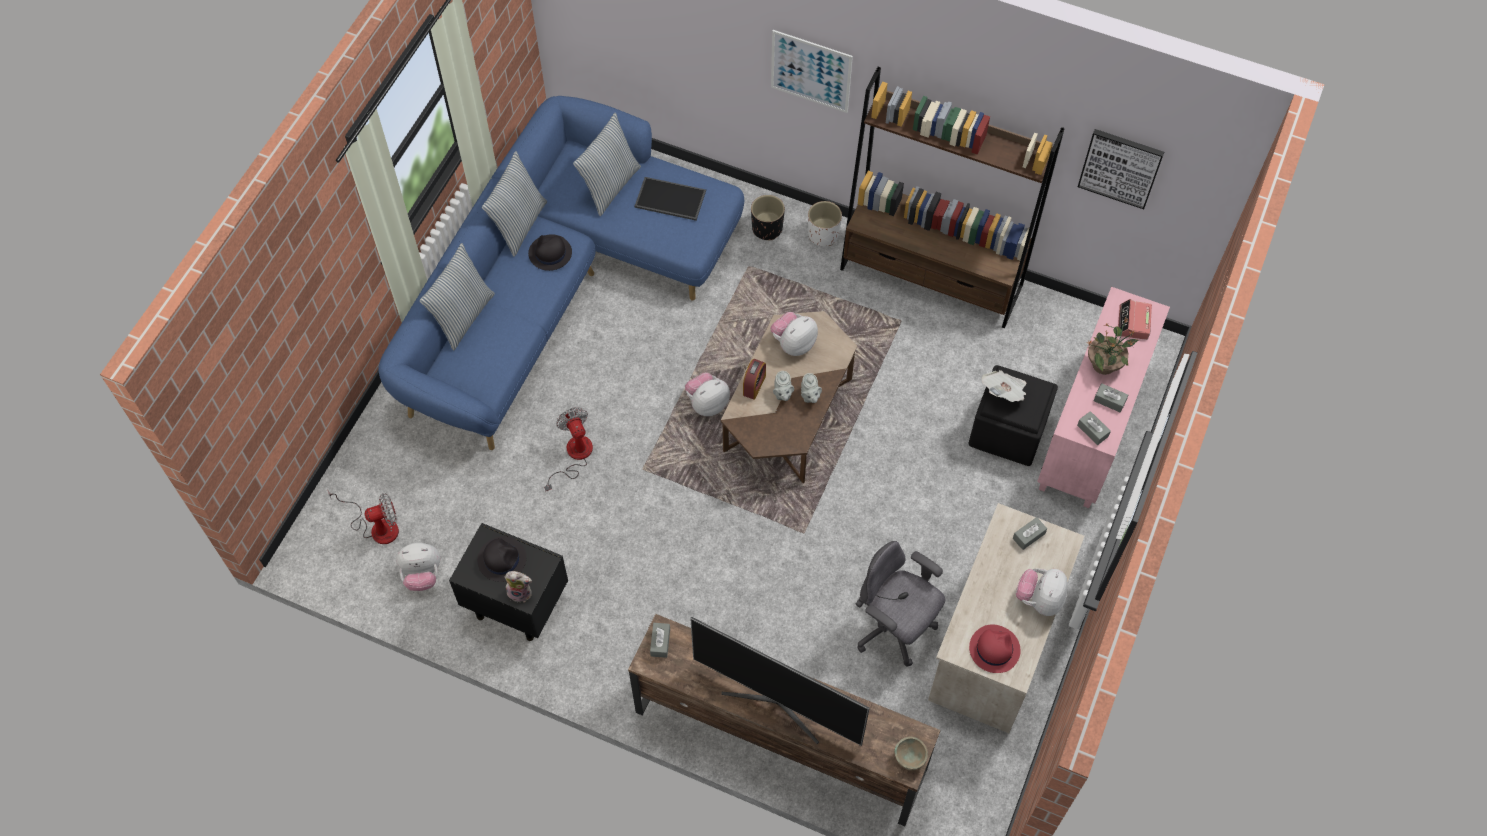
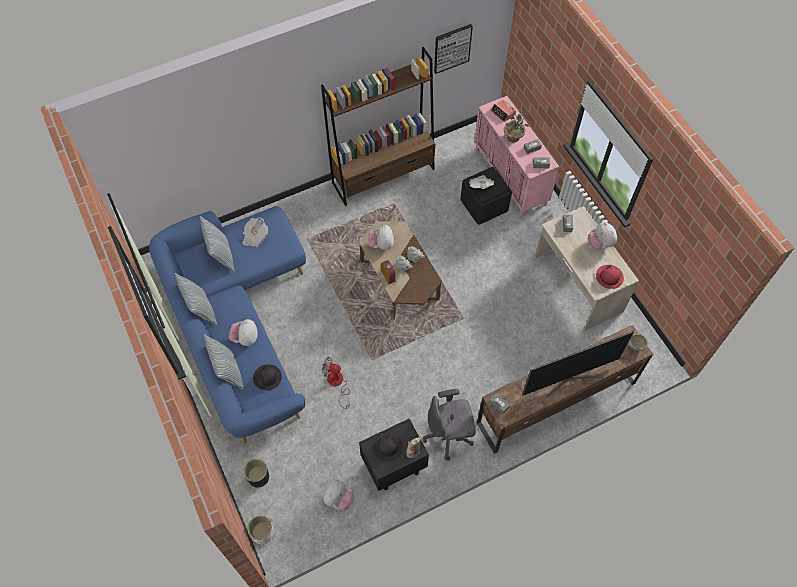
camera: 50 degrees left, 0 degrees up
(376, 526) = (292, 502): fan -> none
(550, 253) = (231, 307): black hat -> black hat (267, 377)
(669, 199) = (255, 237): tray -> newspaper
(707, 403) = (362, 308): plush toy -> plush toy (245, 338)
(767, 228) = (294, 217): black planter -> black planter (258, 477)
(811, 71) = (282, 116): picture -> none
(823, 235) = (320, 199): white planter -> white planter (263, 533)
(894, 628) = (540, 318): grey office chair -> grey office chair (449, 435)

